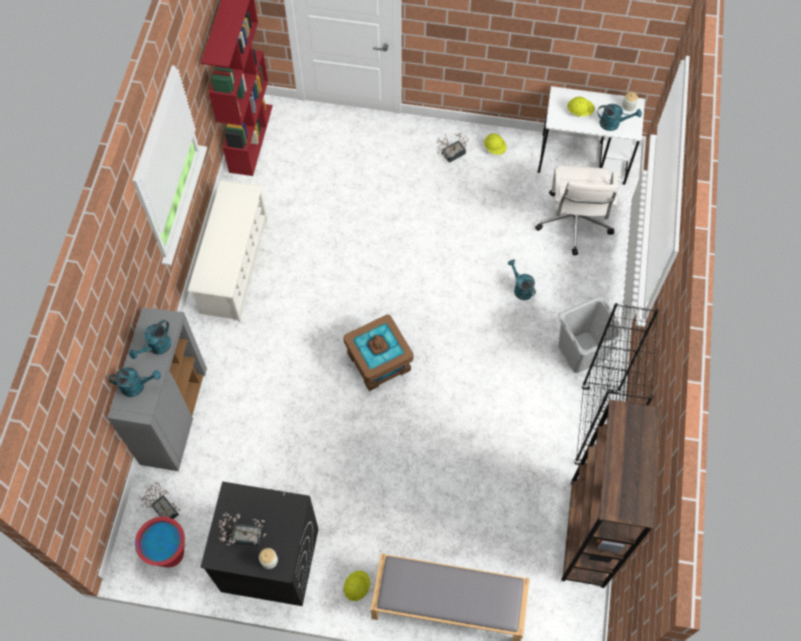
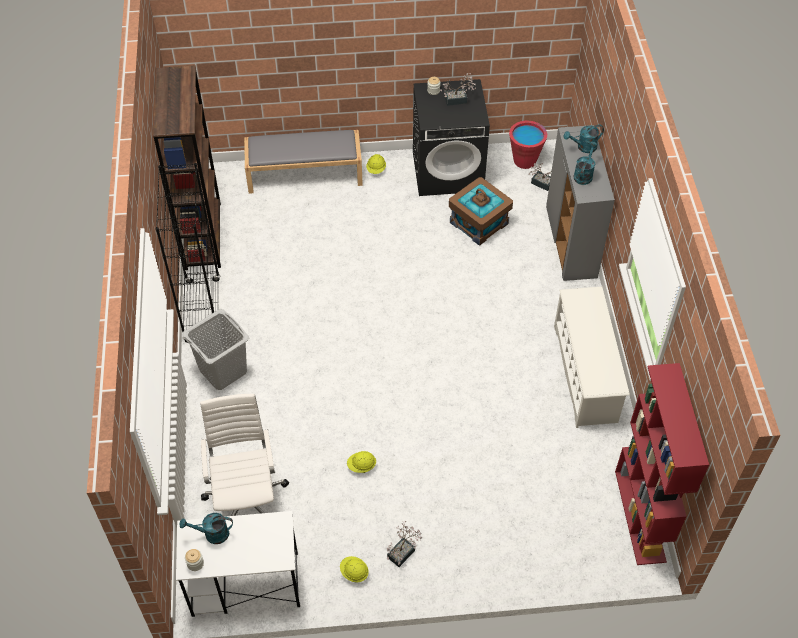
camera: 165 degrees right, 10 degrees down
(378, 362) = (412, 321): brown storage box -> brown storage box (479, 223)
(520, 288) = (293, 417): turquoise watering can -> none
(579, 111) = (254, 541): yellow hard hat -> yellow hard hat (361, 466)

